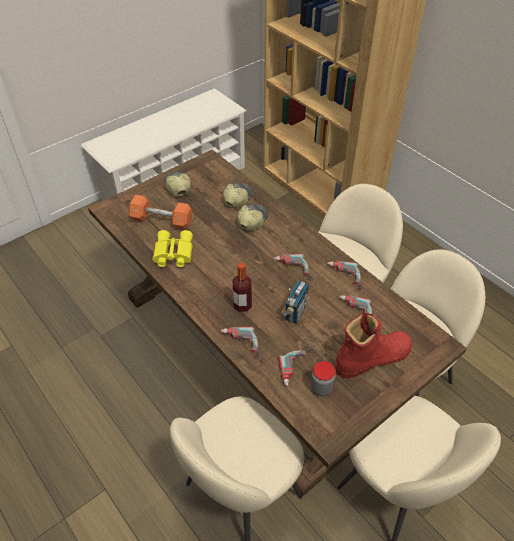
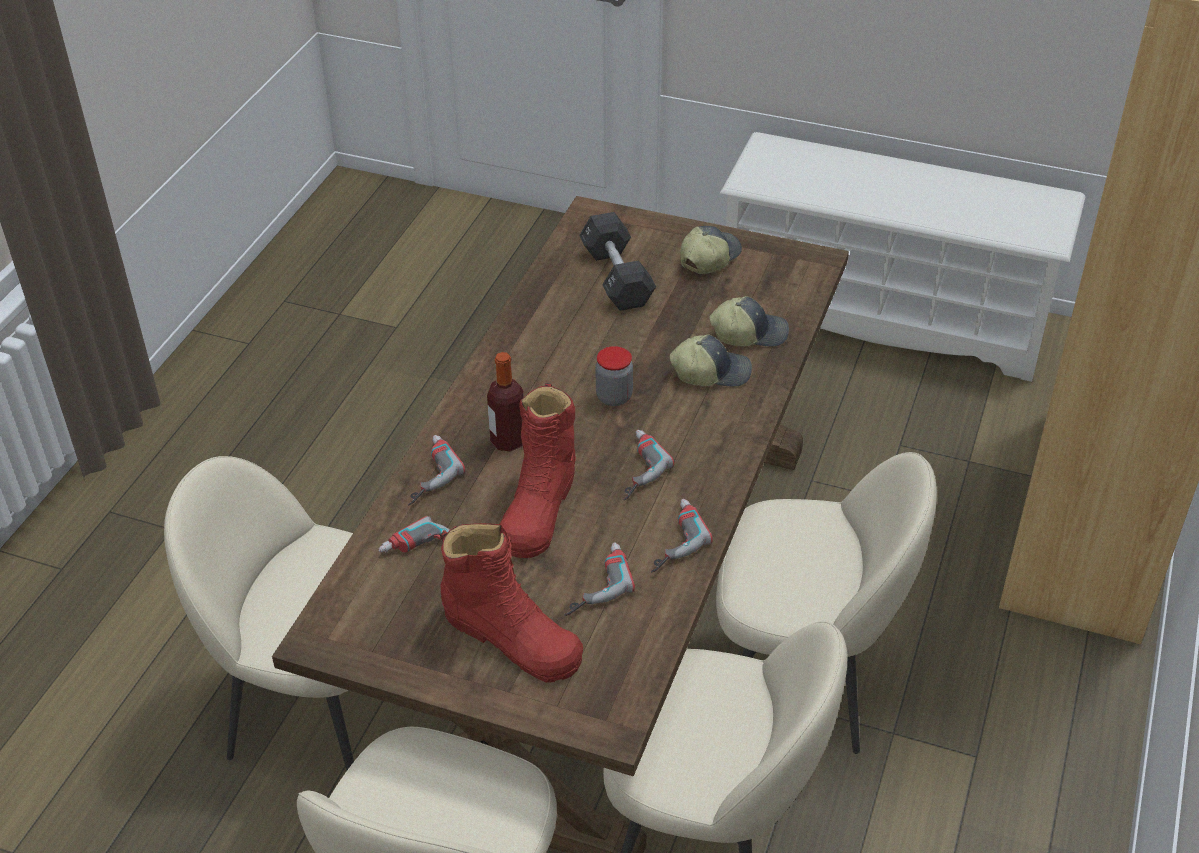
camera: 60 degrees right, 5 degrees down
(162, 220) = (616, 277): orange dumbbell -> black dumbbell
(172, 253) = (555, 321): yellow binoculars -> none
(295, 313) = (539, 507): radio -> red boot
(321, 388) = (407, 595): jar -> jar (614, 397)

